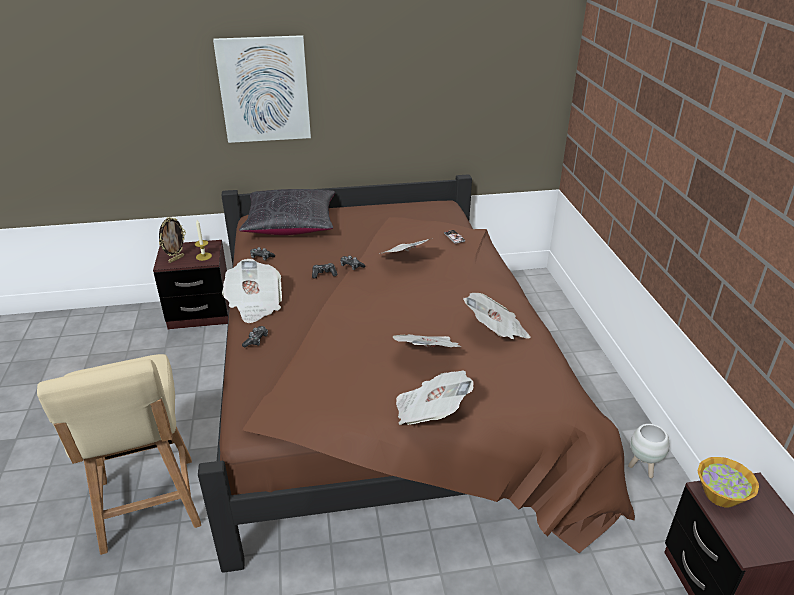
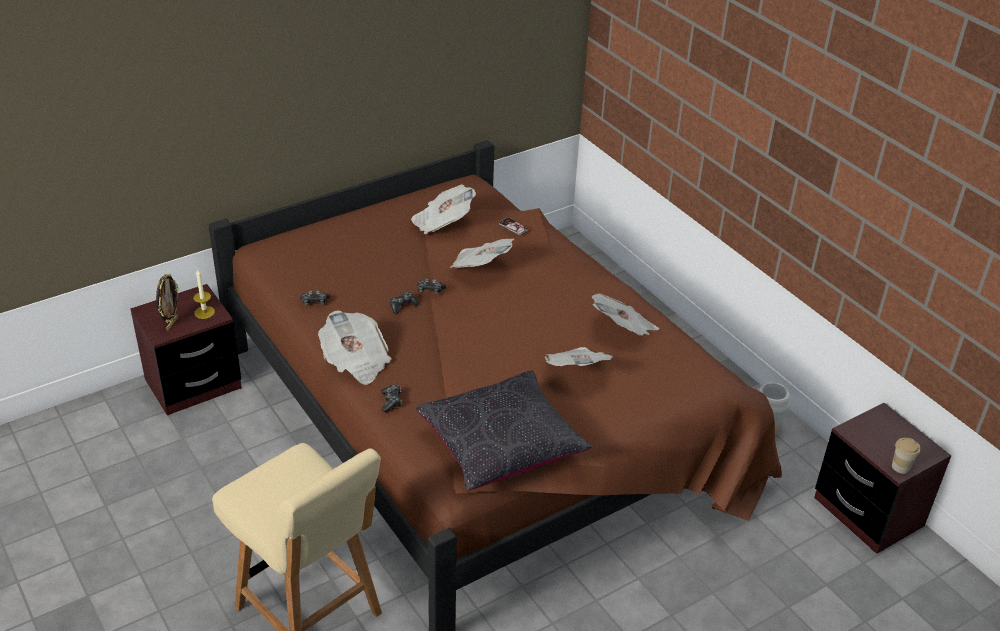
camera: 25 degrees left, 5 degrees up
(264, 89) = (257, 92): picture -> none
(291, 224) = (312, 249): black pillow -> black pillow (501, 444)
(430, 412) = (615, 427): newspaper -> newspaper (442, 223)
(721, 495) = (862, 431): bowl -> none
(753, 549) = (901, 467): none -> cup

